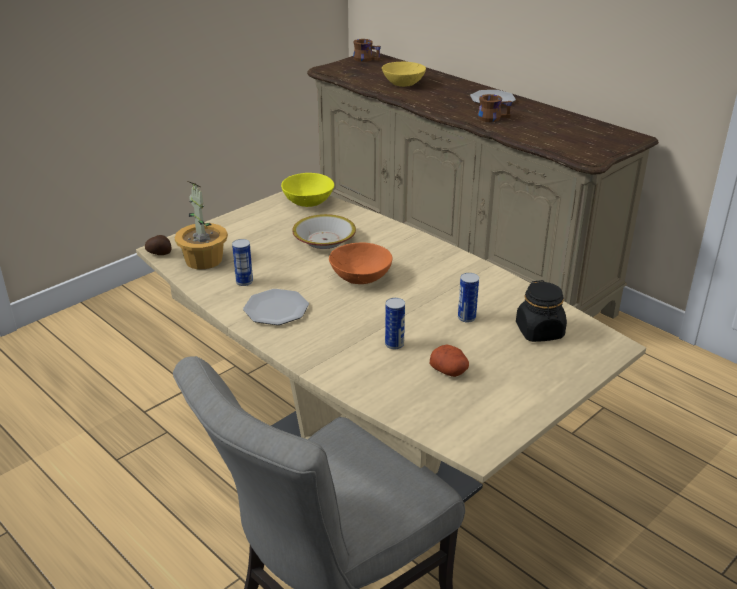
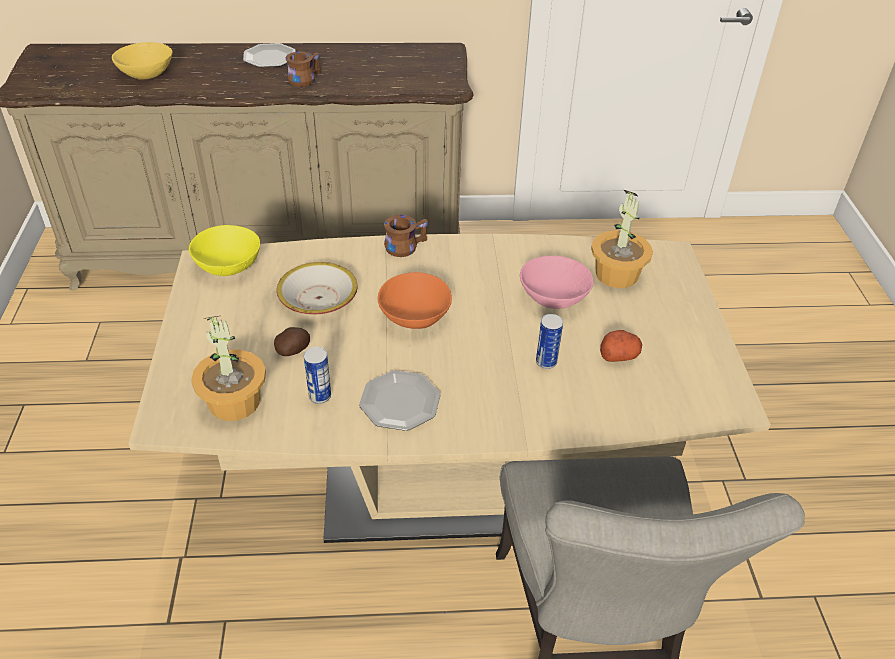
camera: 50 degrees left, 10 degrees up
(160, 253) = (170, 429): potato -> potato (293, 350)
(366, 59) = (46, 57): brown mug -> brown mug (404, 245)
(466, 317) = (553, 298): can -> pink bowl
(539, 331) = (616, 275): black jar -> potted plant

